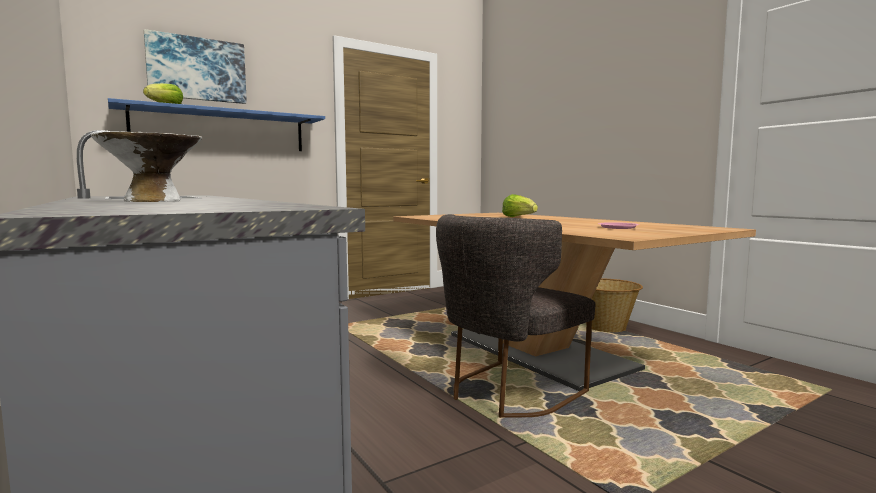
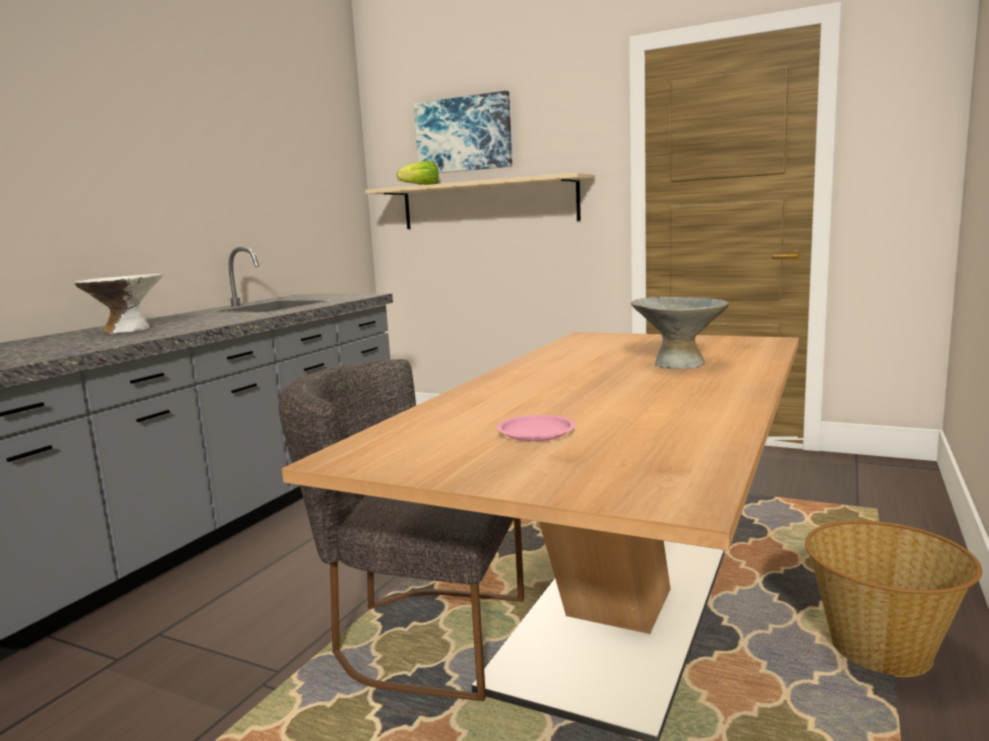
camera: 60 degrees right, 5 degrees up
(221, 130) = (488, 204): blue shelf -> beige shelf
(518, 217) = (679, 363): lettuce -> grey bowl

